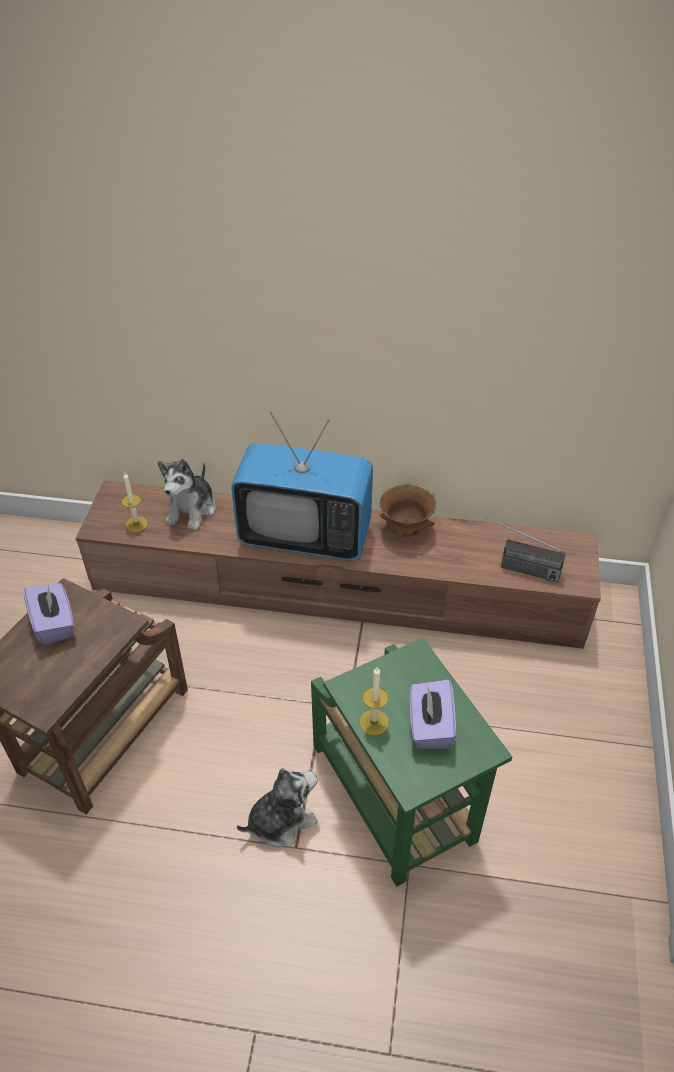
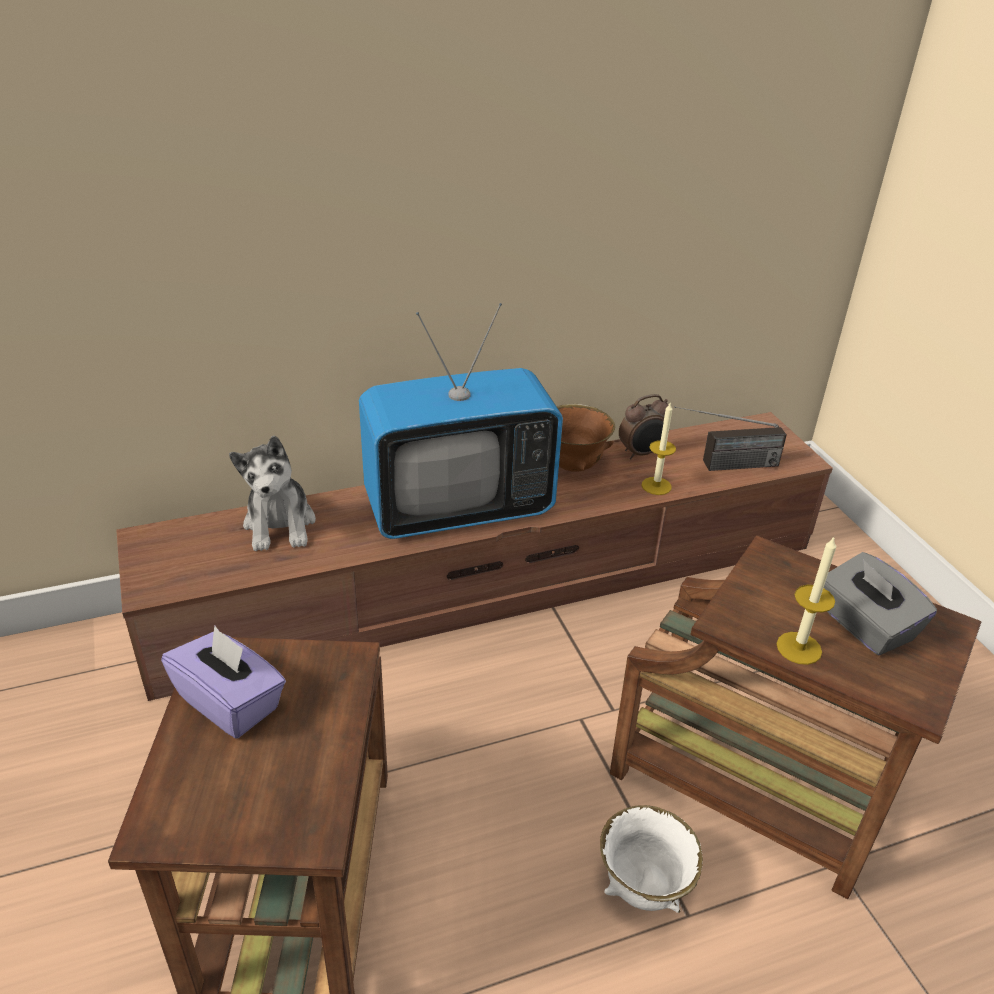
camera: 30 degrees left, 10 degrees down
(136, 524) = (210, 566): candle -> candle (656, 486)
(281, 820) = (642, 889): plush toy -> white bowl
(395, 797) = (754, 791): green side table -> brown side table
(430, 726) = (865, 626): purple tissue box -> grey tissue box
(463, 536) = (641, 453): none -> alarm clock

